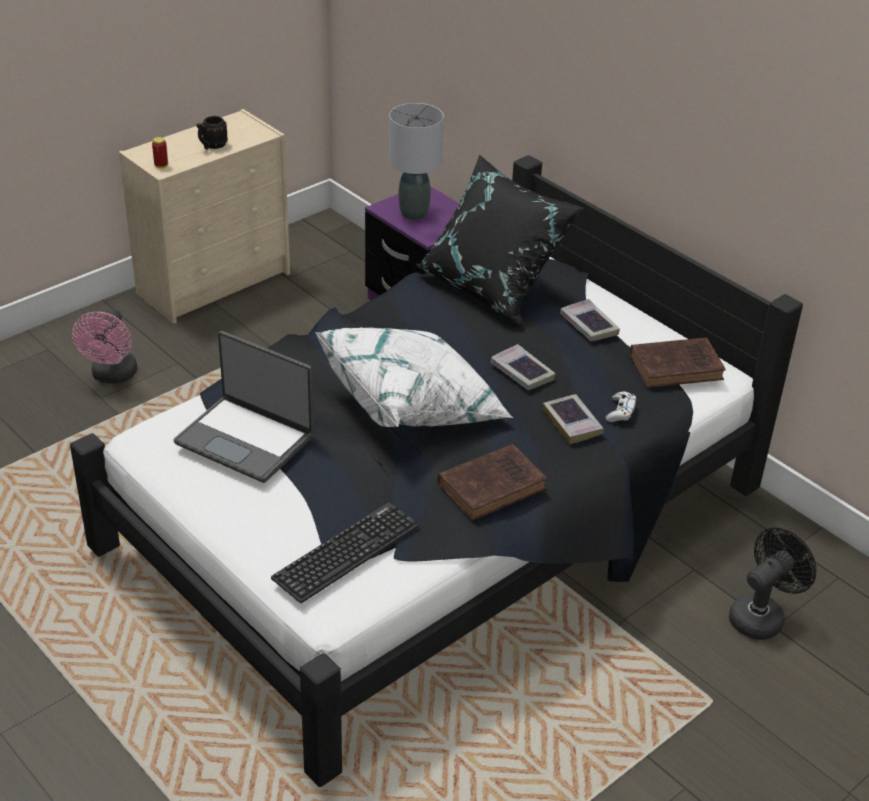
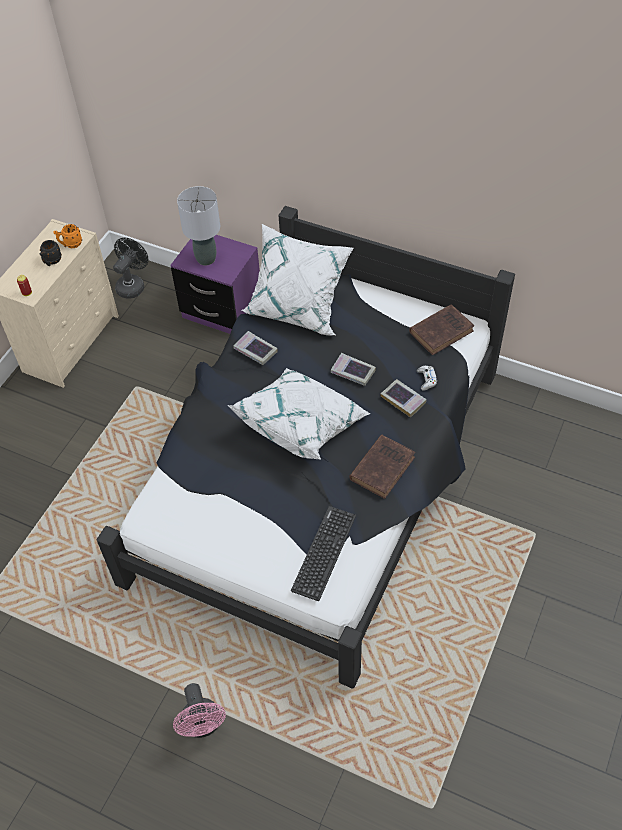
camera: 20 degrees left, 15 degrees up
(112, 376) = (48, 446): pink fan -> pink fan (203, 725)
(246, 137) = (70, 244): none -> orange mug
(246, 439) = (213, 494): laptop -> none
(493, 287) = (298, 309): black pillow -> white pillow
(588, 325) = (373, 318): book -> book (255, 350)
(761, 615) = (535, 464): black fan -> black fan (132, 285)

